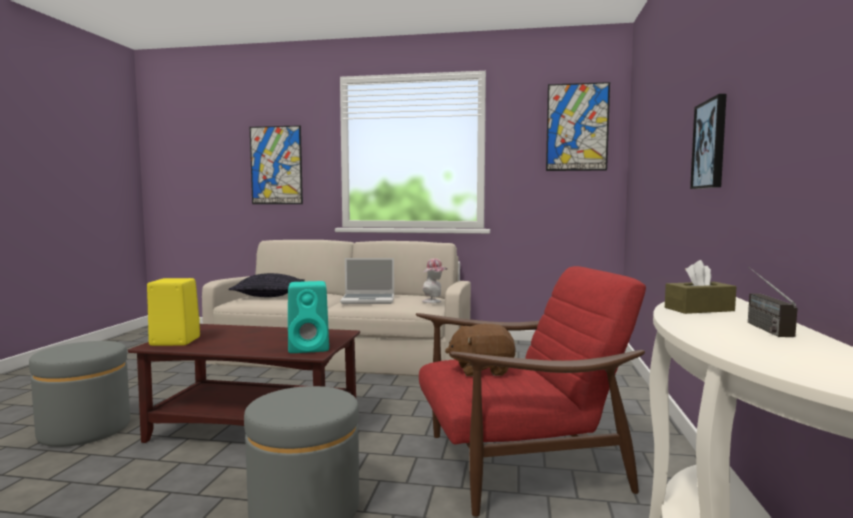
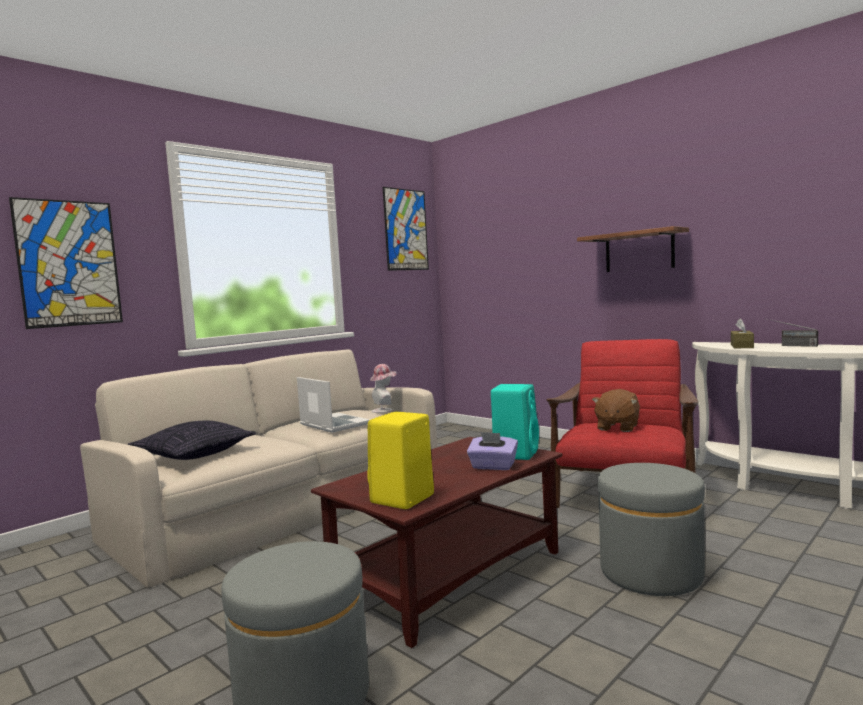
camera: 55 degrees left, 0 degrees up
(264, 348) = (493, 466): none -> purple tissue box
(369, 300) = (333, 424): laptop -> laptop turned 75 degrees counterclockwise
(710, 144) = (639, 251): picture -> shelf

